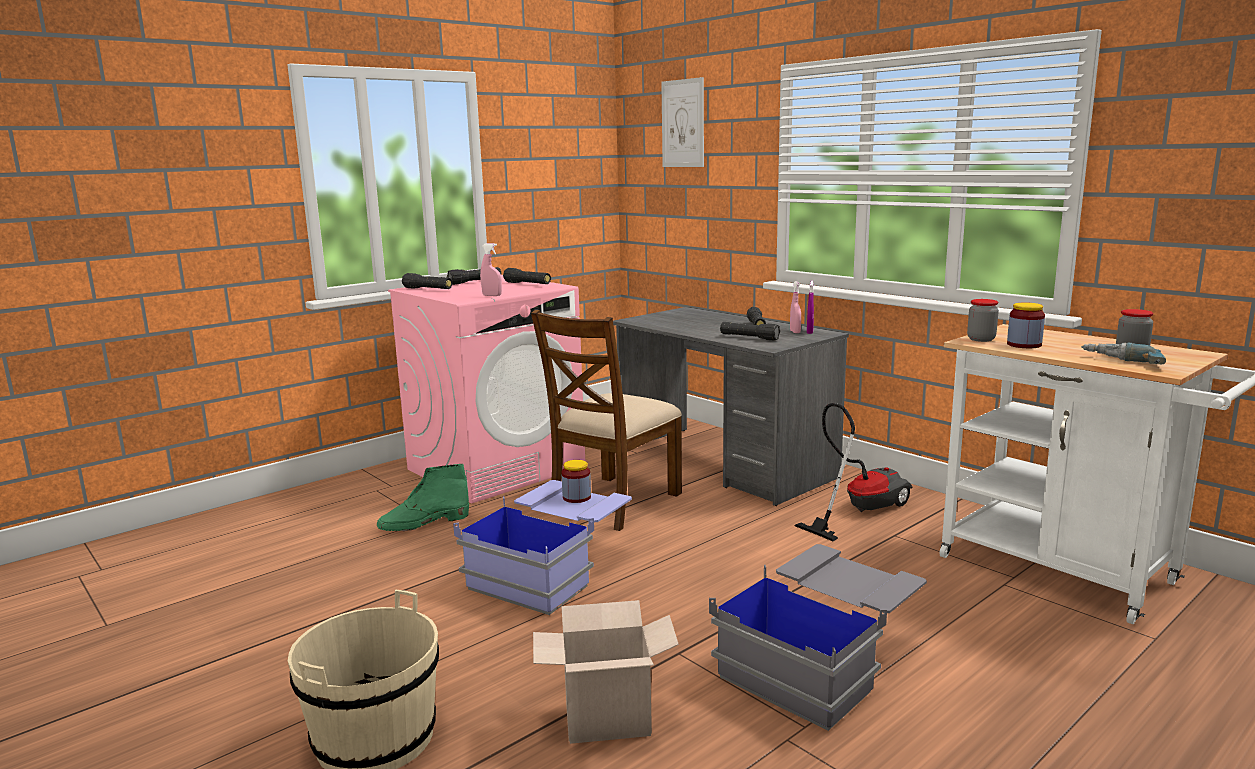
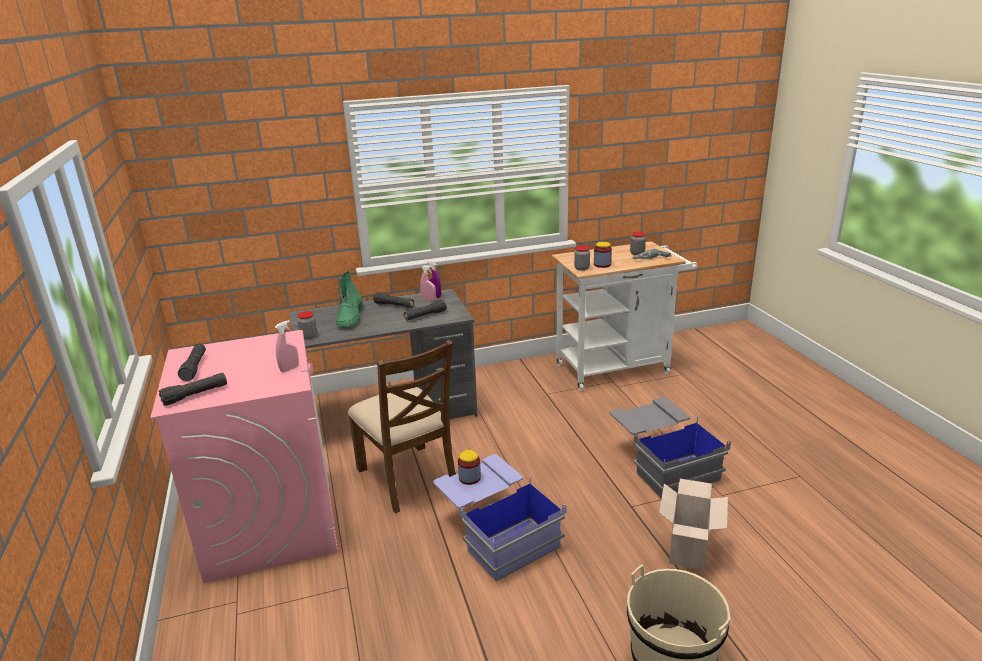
camera: 65 degrees left, 10 degrees up
(423, 523) = (351, 589): green boot -> green boot (350, 317)
(527, 284) = (253, 346): black flashlight -> none
(640, 319) = (309, 336): none -> jar
(683, 123) = (231, 153): picture -> none
(858, 509) = (506, 392): vacuum cleaner -> none

